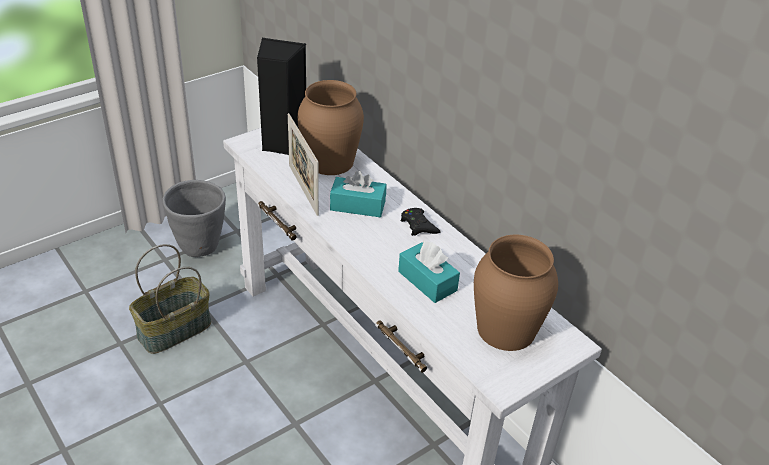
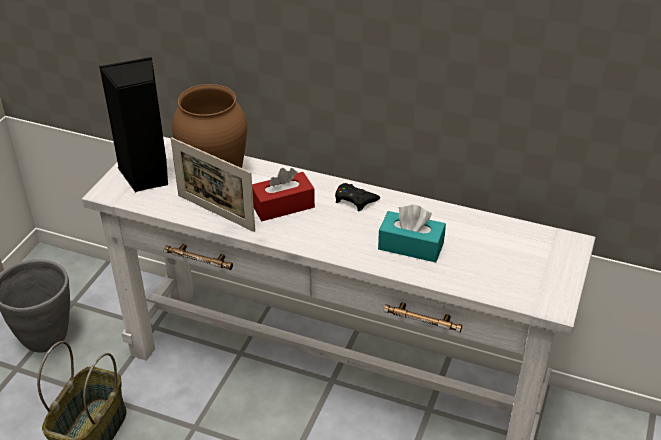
camera: 30 degrees left, 0 degrees up
(357, 206) = (283, 206): turquoise tissue box -> red tissue box
(505, 329) = (512, 256): brown vase -> none

